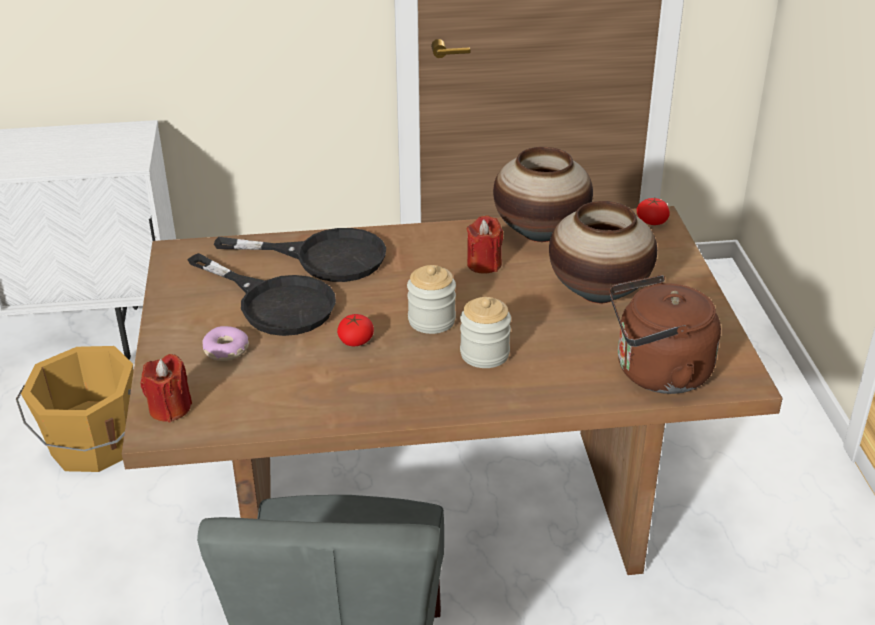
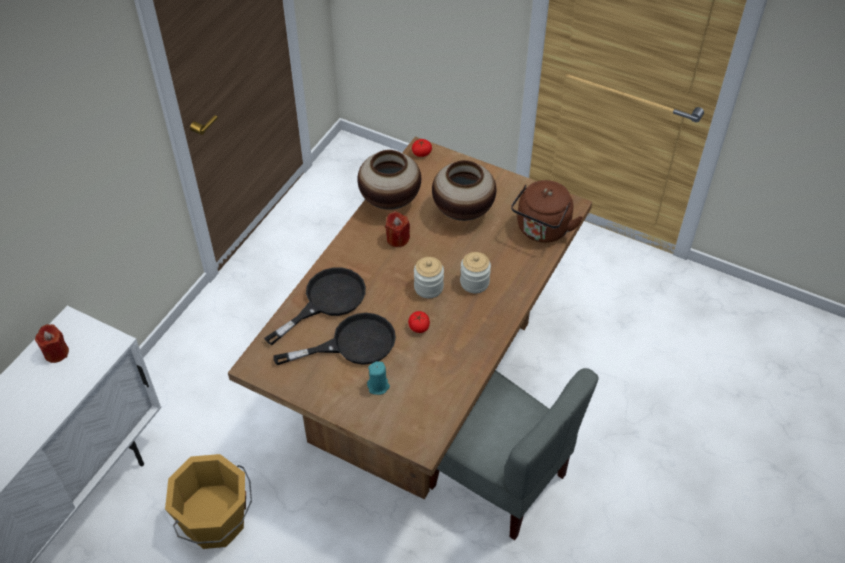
camera: 55 degrees left, 15 degrees up
(170, 408) = (410, 433): red candle -> red candle (56, 352)
(226, 350) = (378, 386): donut -> turquoise candle

